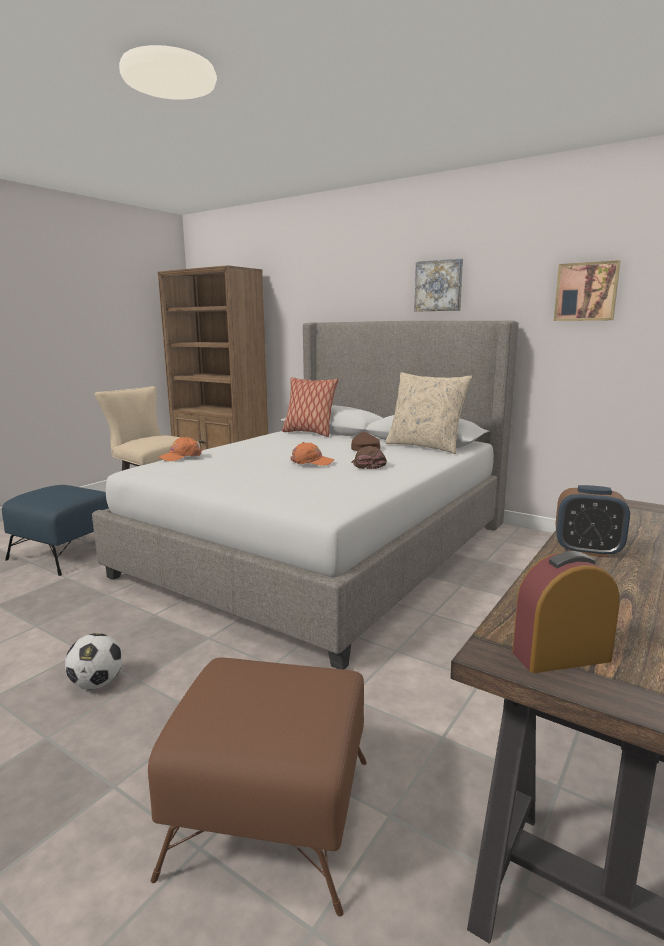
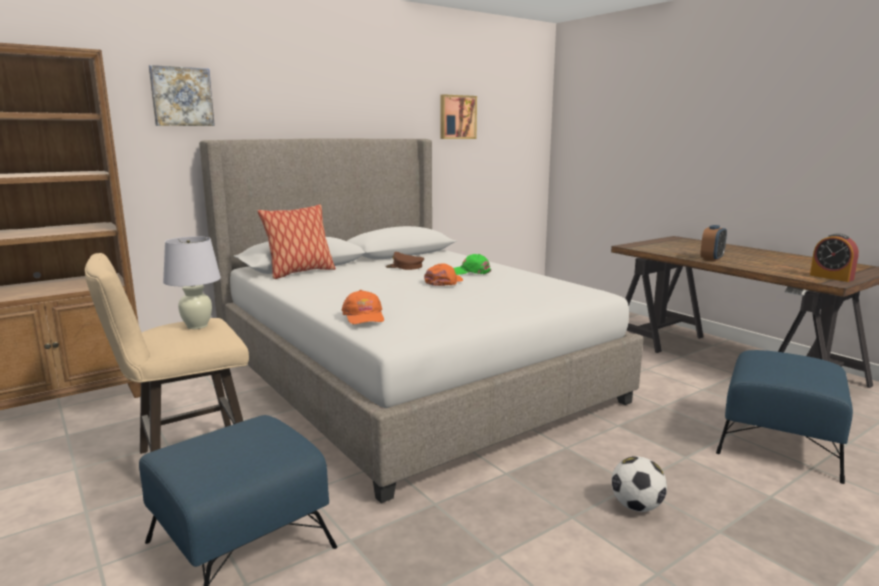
camera: 70 degrees left, 0 degrees up
(157, 438) = (197, 326): none -> white table lamp
(272, 815) = (779, 443): brown ottoman -> blue ottoman
(367, 465) = (470, 272): brown cap -> green cap
(425, 446) = (421, 255): beige pillow -> none
(439, 286) = (349, 104): picture -> picture (181, 97)
(561, 656) = (831, 277): alarm clock -> alarm clock turned 45 degrees counterclockwise

